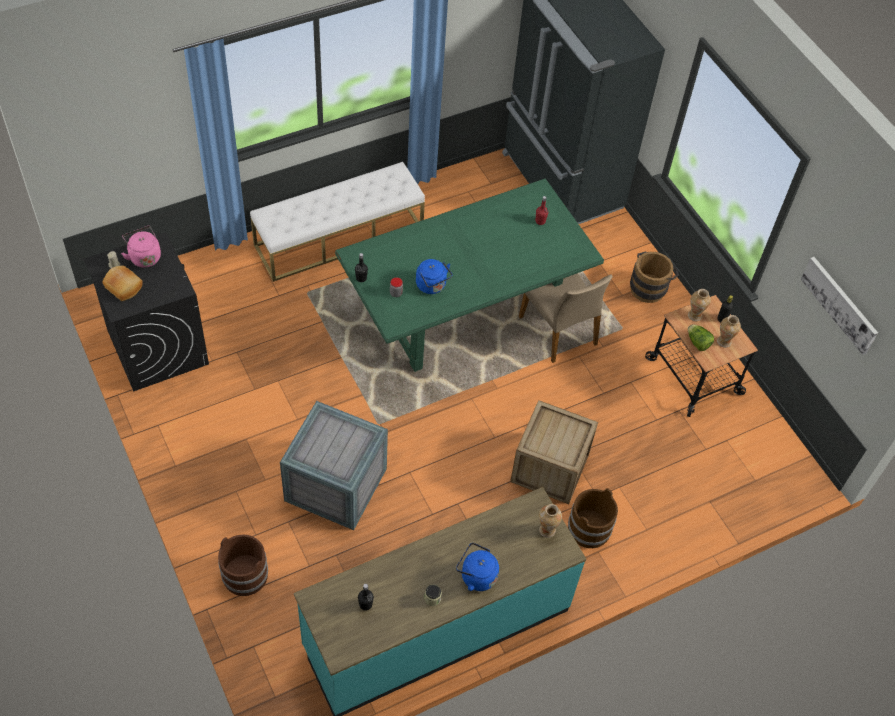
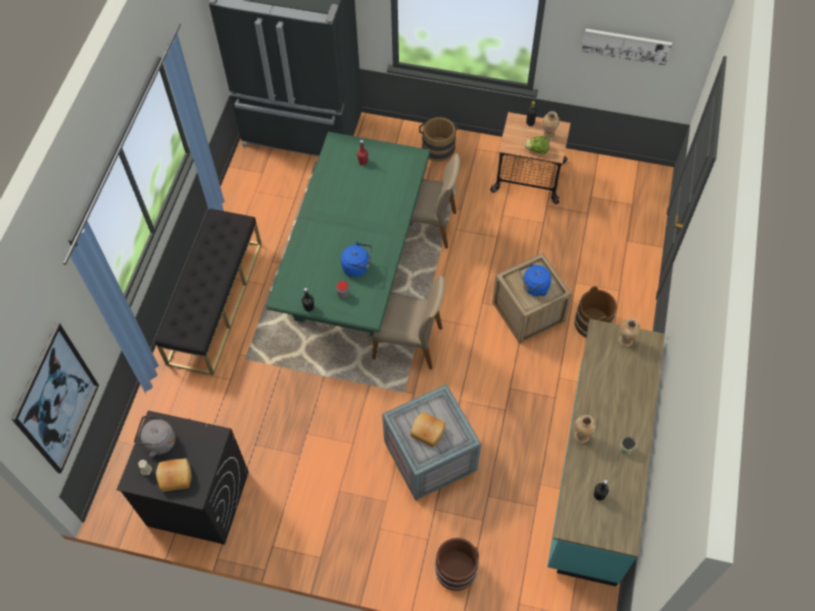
camera: 45 degrees left, 5 degrees up
(107, 158) = (56, 400): none -> picture
(144, 256) = (158, 442): pink kettle -> grey kettle
(327, 445) = (427, 432): none -> bread
(339, 237) = (215, 302): white bench -> black bench
(430, 396) = (409, 342): none -> beige chair
(476, 576) = (628, 409): blue kettle -> blue kettle (534, 287)
(695, 315) = (514, 135): vase -> vase (581, 435)

